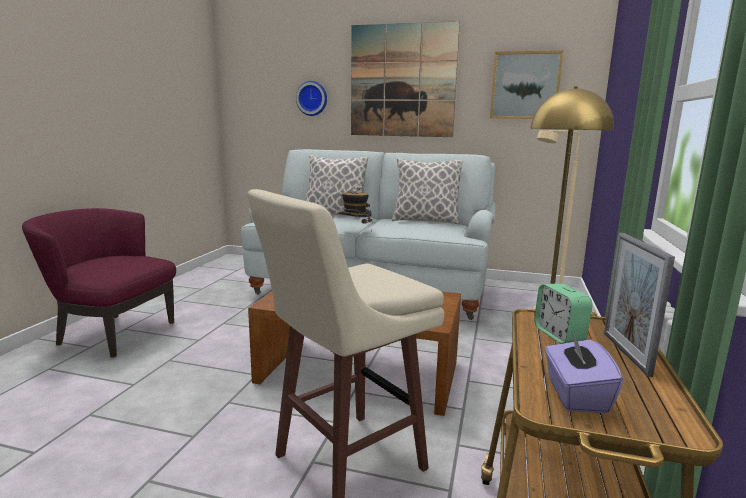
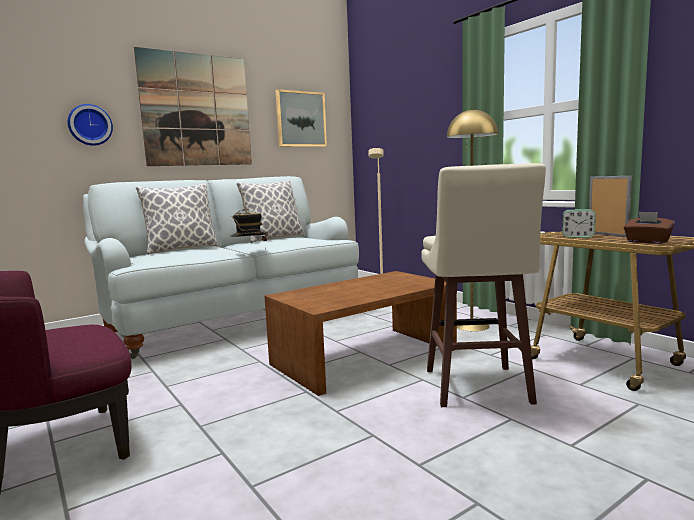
camera: 50 degrees left, 5 degrees down
(575, 395) = (647, 242): purple tissue box -> brown tissue box
(626, 353) = (607, 234): picture frame -> picture frame turned 150 degrees counterclockwise

